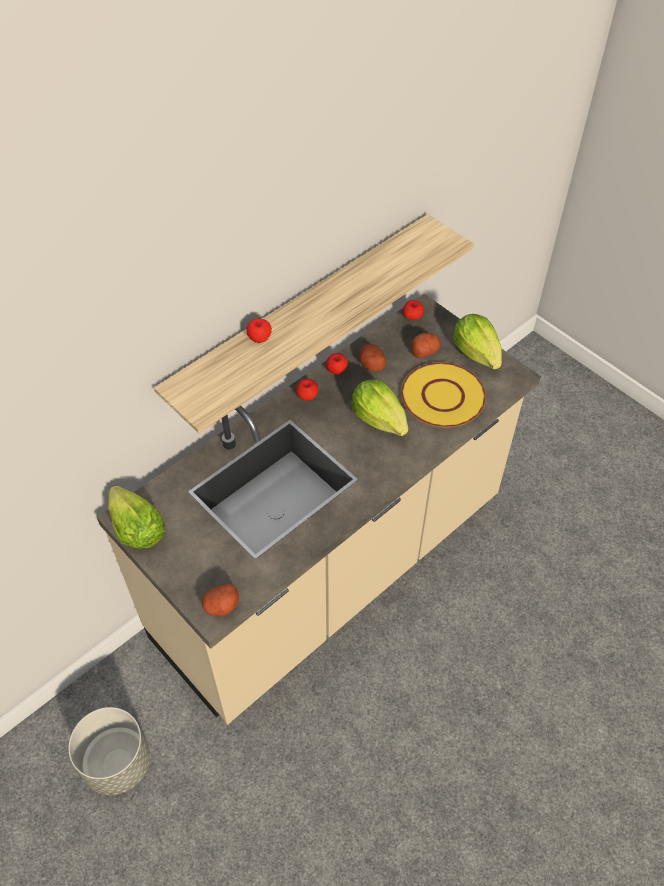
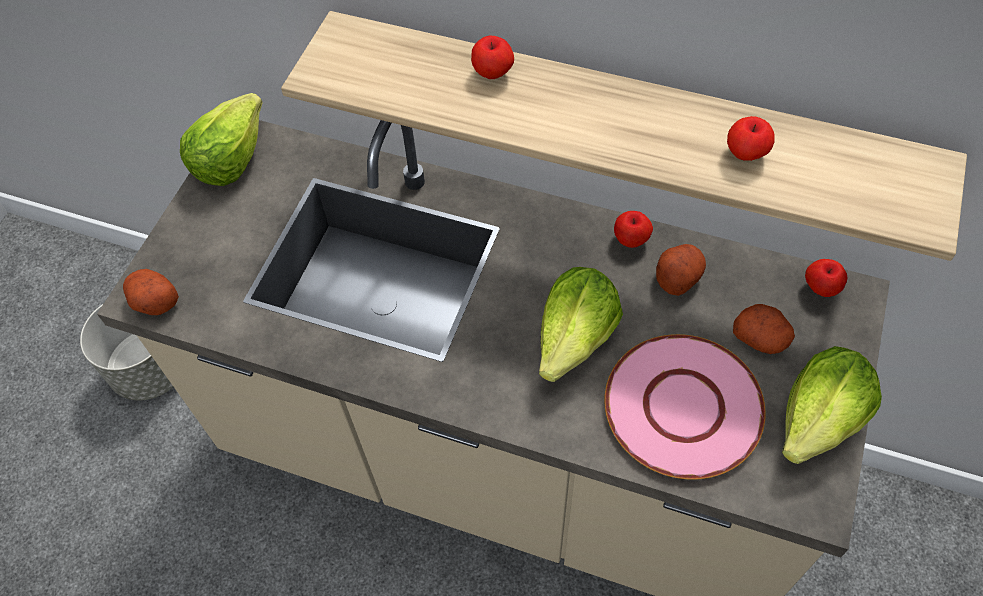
camera: 65 degrees right, 5 degrees up
(307, 396) = (555, 227): apple -> apple (745, 154)
(443, 396) = (684, 408): yellow plate -> pink plate

